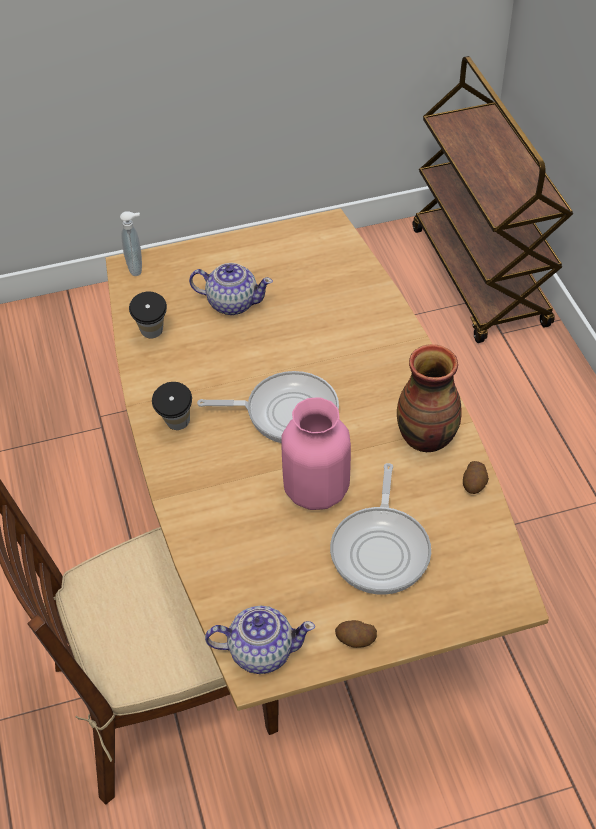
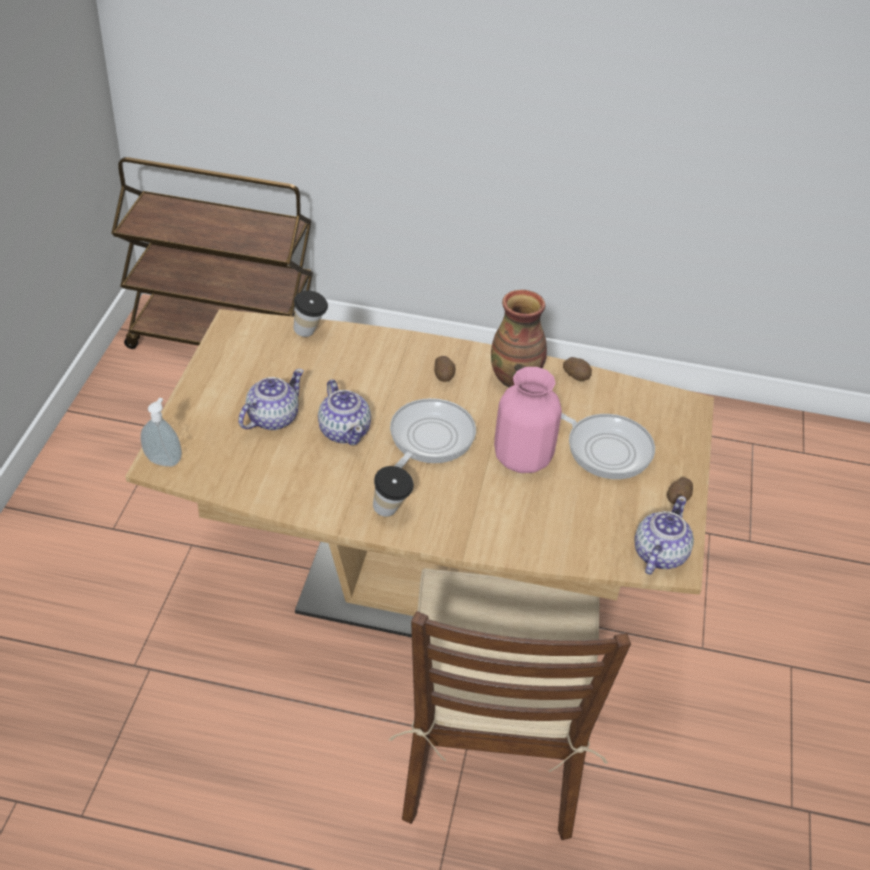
camera: 65 degrees left, 5 degrees down
(152, 336) = (265, 484): cup -> cup (310, 333)
(253, 353) = (345, 431): none -> teapot
(383, 385) = (444, 375): none -> potato

